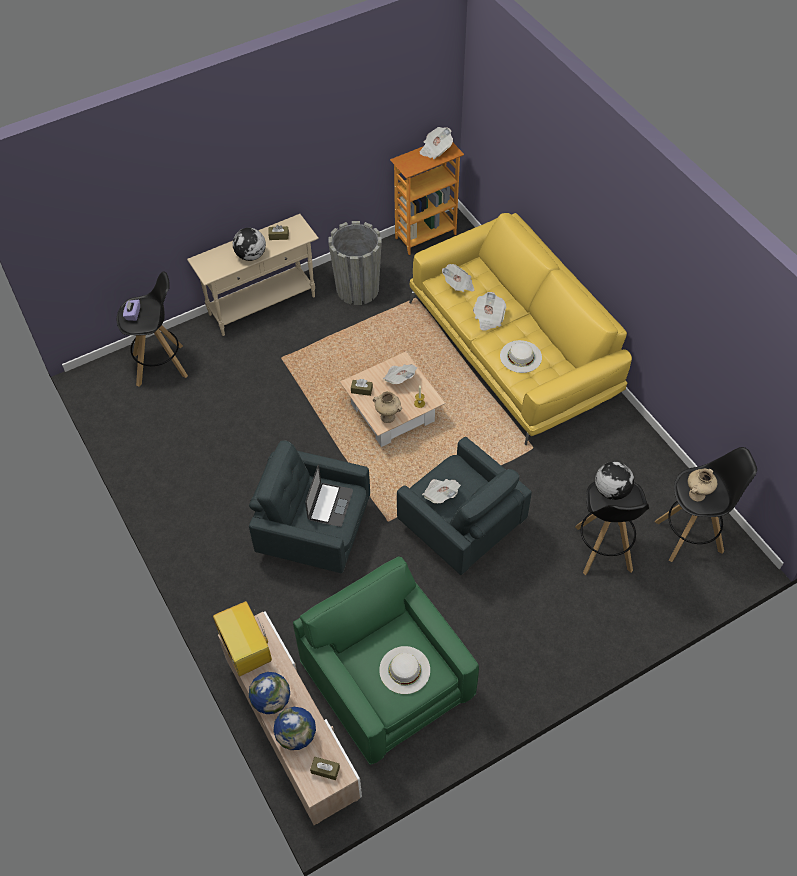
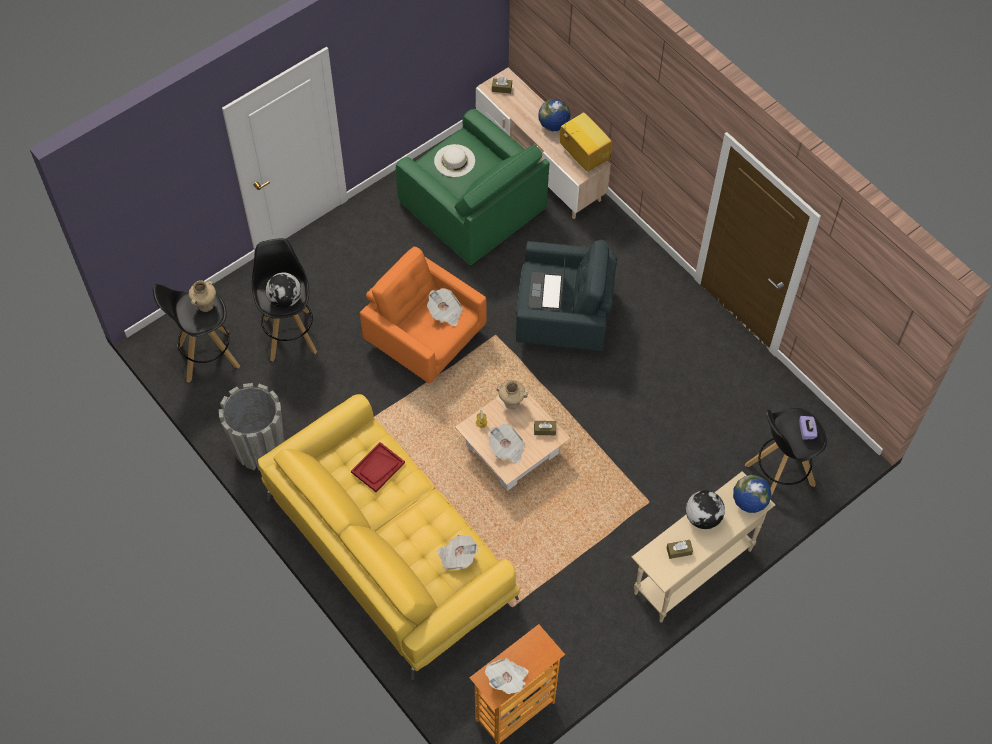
camera: 170 degrees right, 5 degrees up
(296, 735) = (528, 106): globe -> globe (749, 502)
(357, 289) = (584, 611): grey planter -> grey planter (260, 448)
(461, 527) = (425, 338): grey armchair -> orange armchair
(488, 318) = (417, 514): newspaper -> none
(521, 356) = (378, 468): white hat -> red tray

